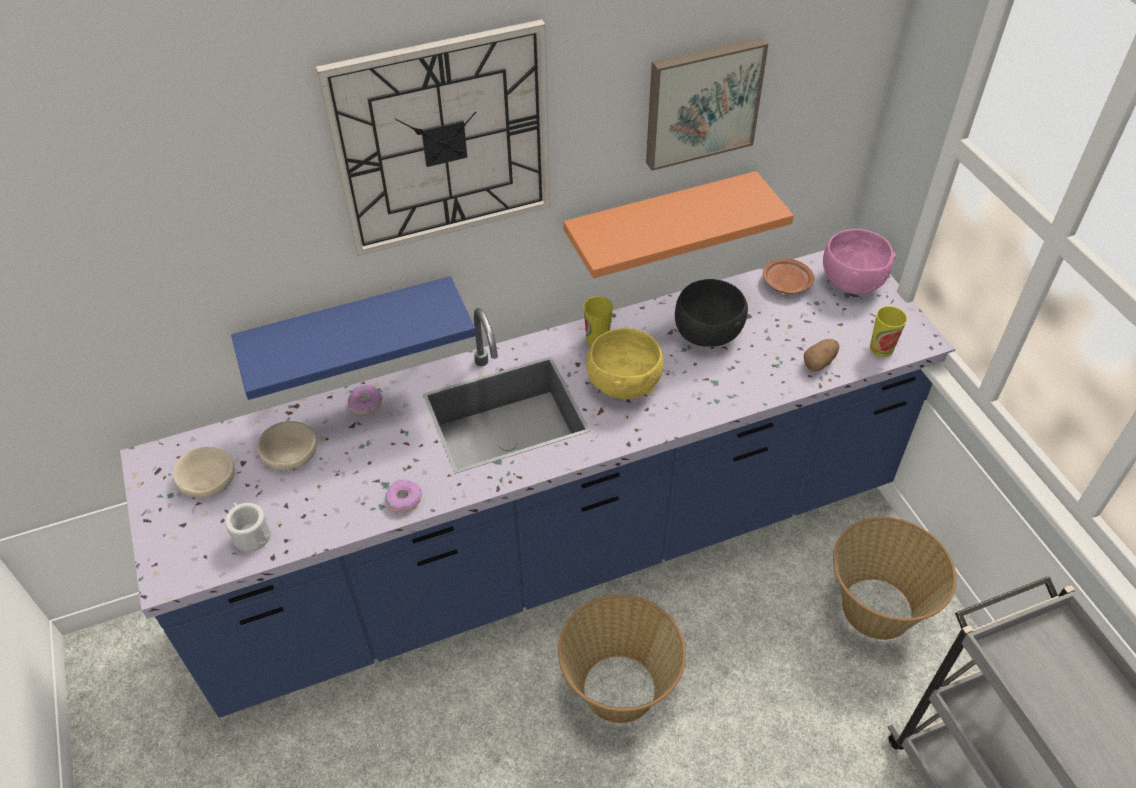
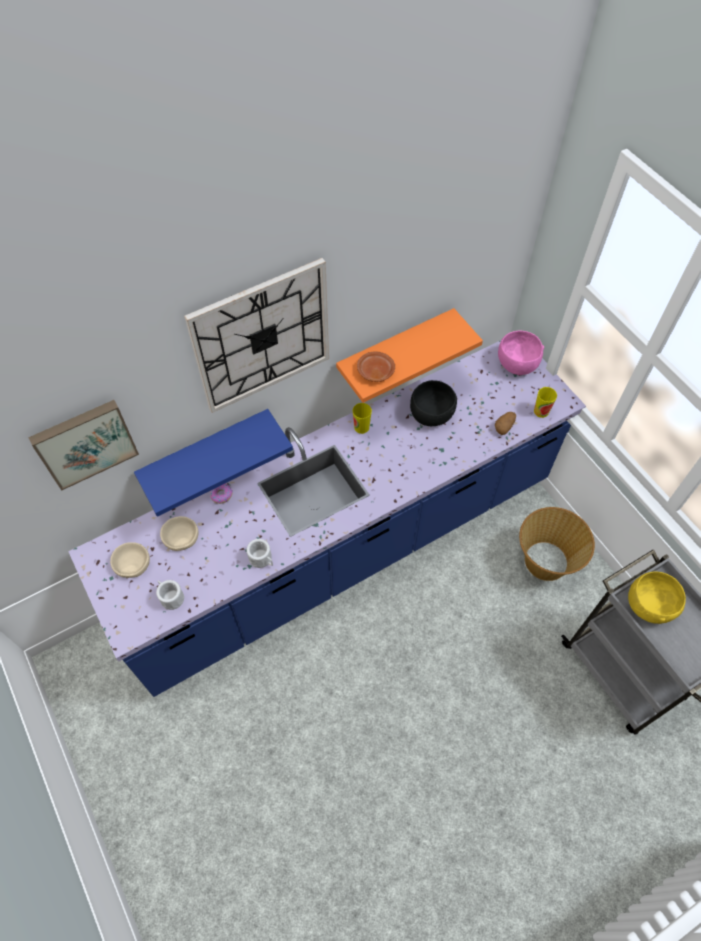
camera: 10 degrees left, 10 degrees up
(403, 499) = (262, 559): donut -> white mug
(619, 690) = (397, 637): basket -> none
(623, 383) = (384, 458): yellow bowl -> yellow bowl (649, 605)
(701, 101) = (420, 278): picture -> picture (85, 442)
(785, 283) = (475, 370): brown plate -> brown plate (375, 371)

